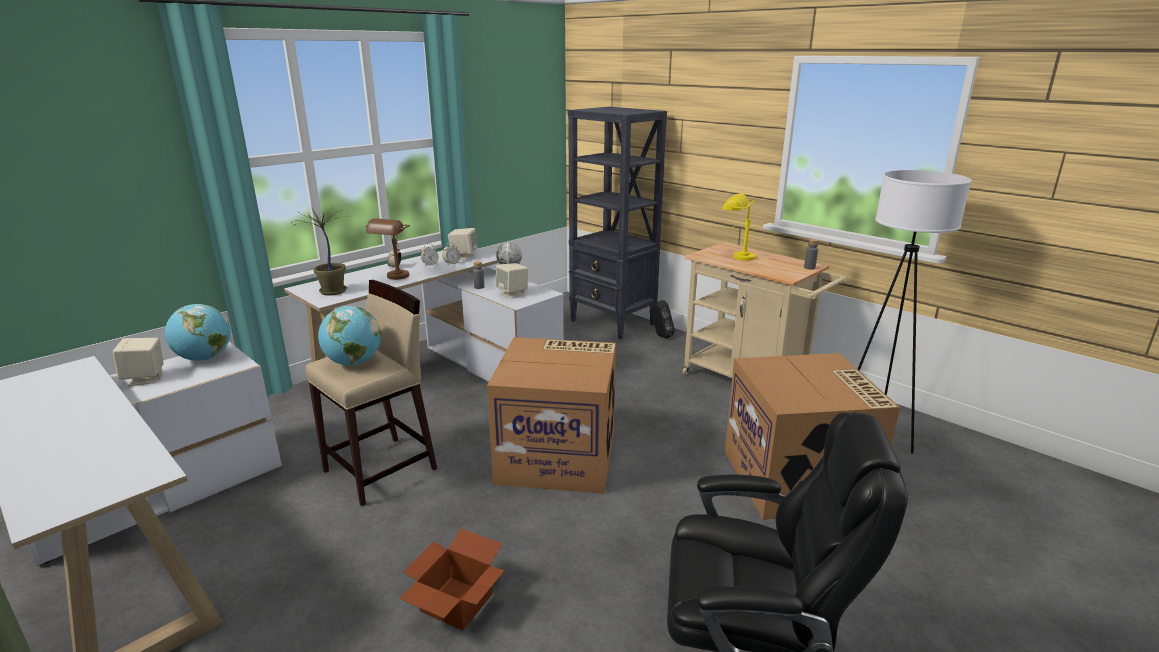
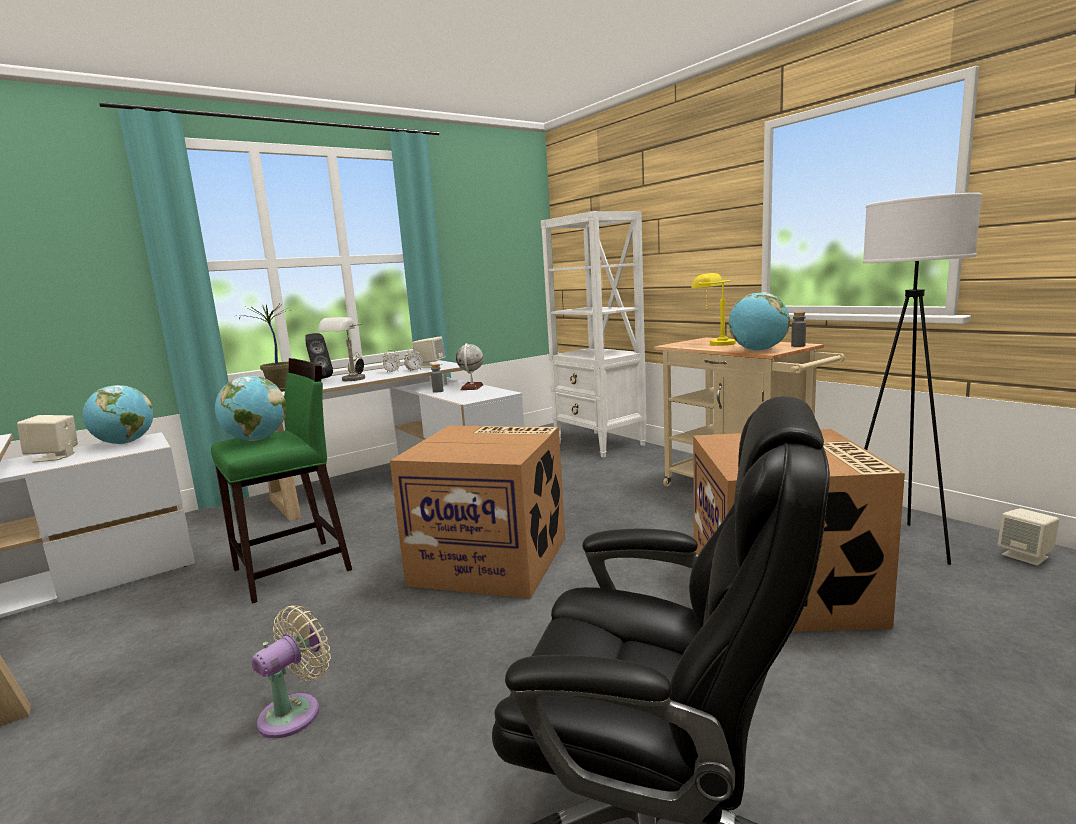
camera: 10 degrees right, 10 degrees down
(382, 470) = (293, 569): beige stool -> green stool
(394, 278) = (348, 380): brown table lamp -> grey table lamp
(454, 603) = (295, 712): cardboard box -> beige fan
(512, 293) = (468, 394): beige speaker -> beige speaker (1025, 556)
(613, 323) = (600, 444): black bookcase -> white bookcase
(660, 336) = (648, 454): black speaker -> black speaker (319, 378)
(779, 273) = (758, 350): none -> globe

